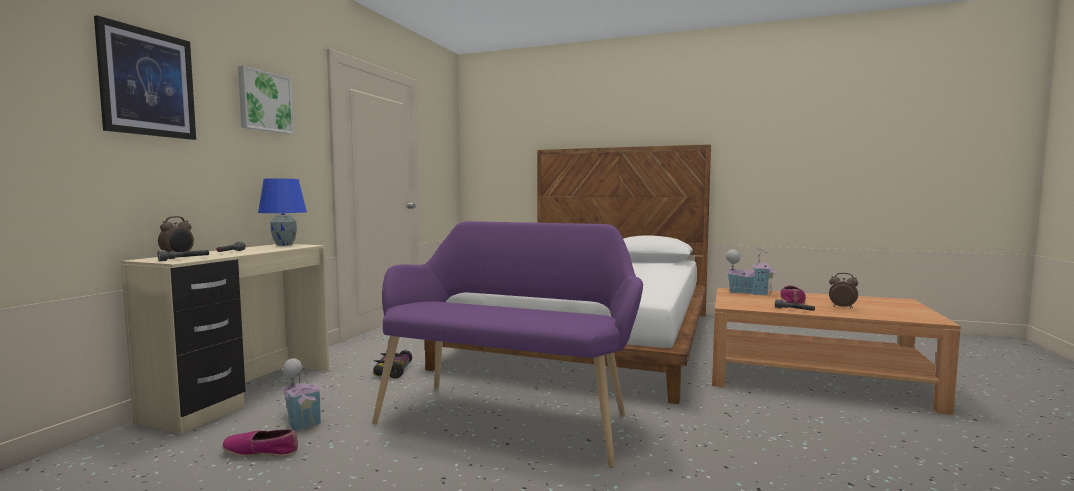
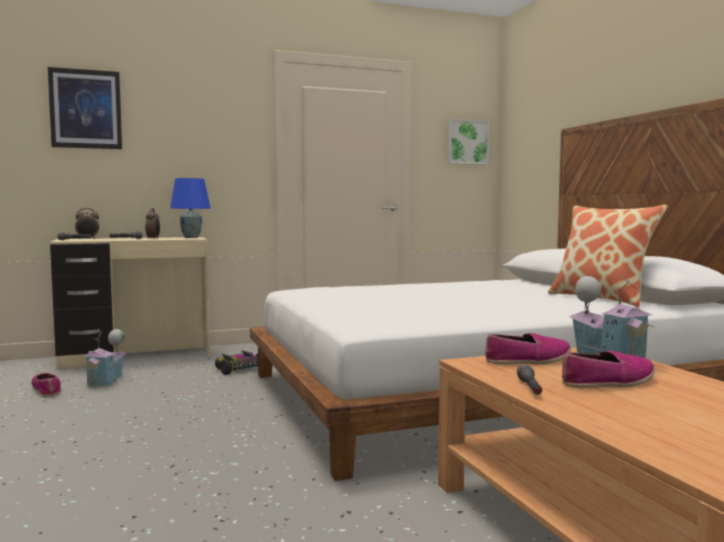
camera: 50 degrees right, 0 degrees up
(264, 102) = (193, 111): picture -> picture (467, 142)
(510, 416) = (191, 426): purple bench -> none
(640, 263) = (602, 298): none -> pillow
(737, 299) = (528, 360): none -> shoe
(842, 307) = (645, 409): alarm clock -> alarm clock (153, 239)

